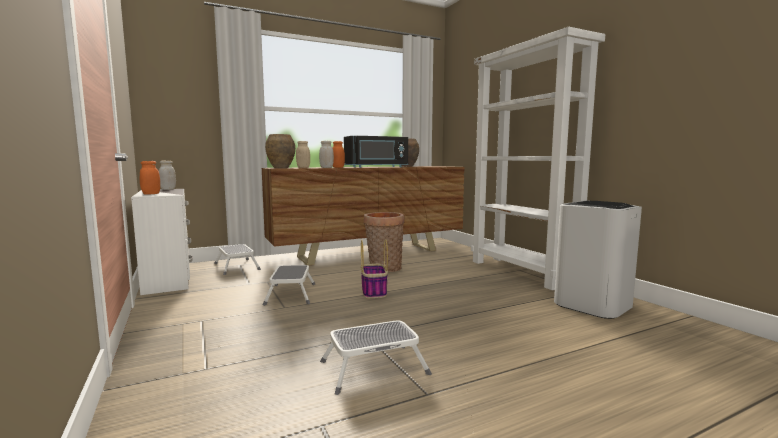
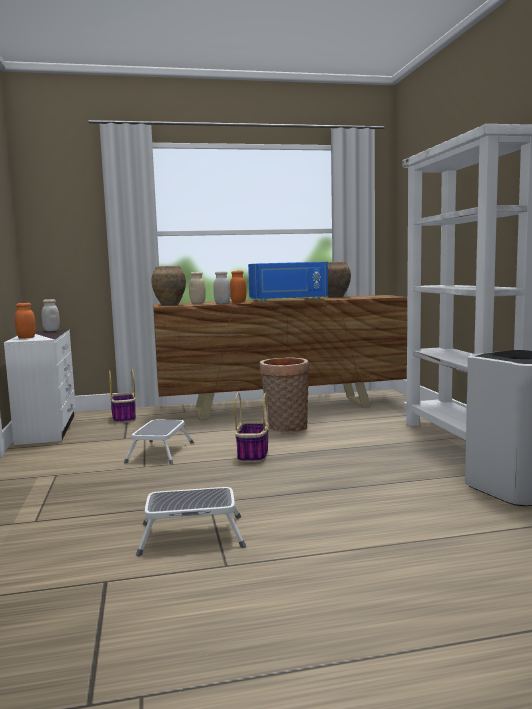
camera: 15 degrees right, 0 degrees up
(237, 266) = (124, 418): grey step ladder -> basket
(377, 167) = (289, 300): black microwave -> blue microwave

